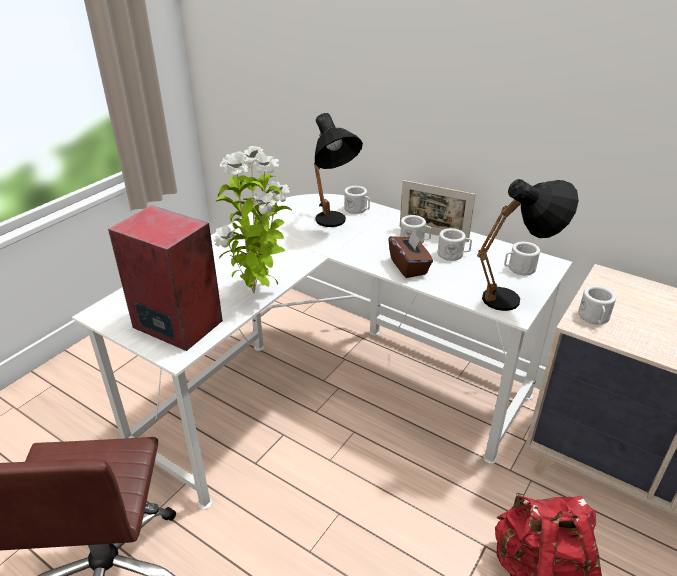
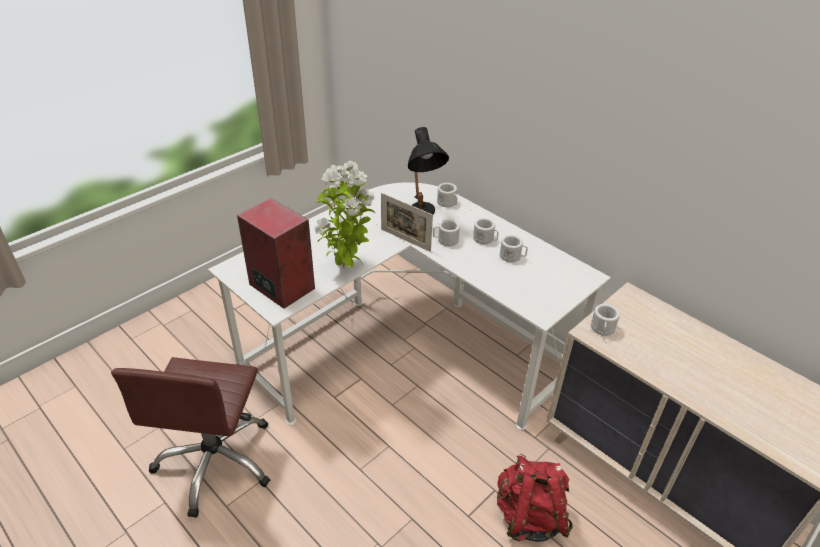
camera: 10 degrees right, 5 degrees up
(409, 267) = (472, 263): brown tissue box -> none
(433, 234) = (503, 235): picture frame -> picture frame (405, 240)
(514, 298) = (546, 303): black table lamp -> none
(518, 269) = (561, 277): white mug -> white mug (445, 240)

